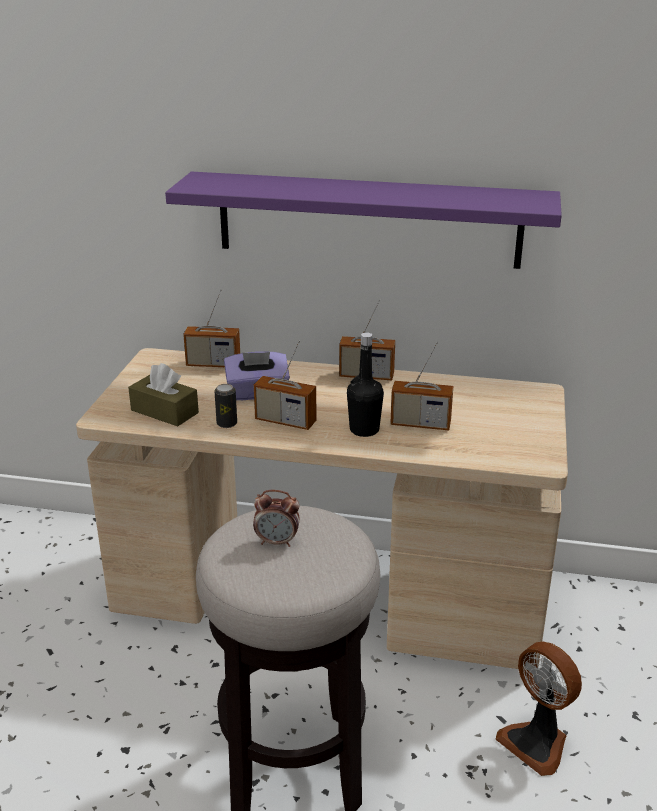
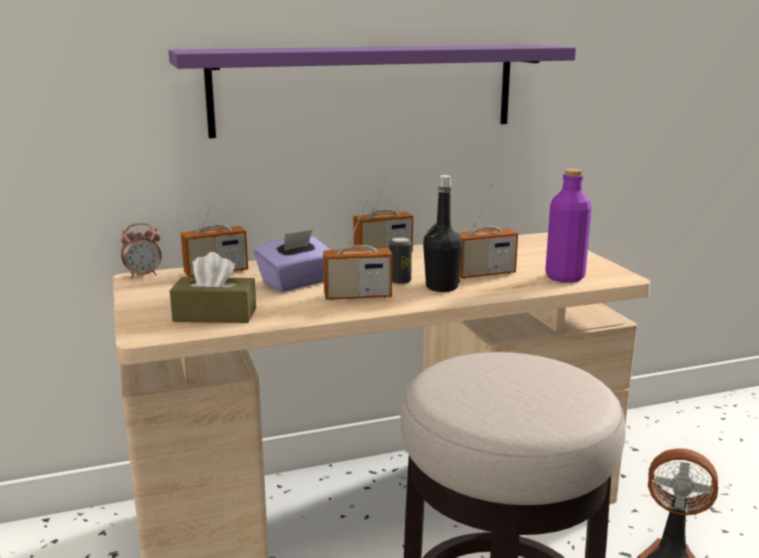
camera: 30 degrees left, 10 degrees down
(227, 423) = (299, 310): can -> can (400, 281)
(277, 542) = (497, 383): alarm clock -> alarm clock (143, 275)
(488, 448) = (564, 277): none -> purple bottle

